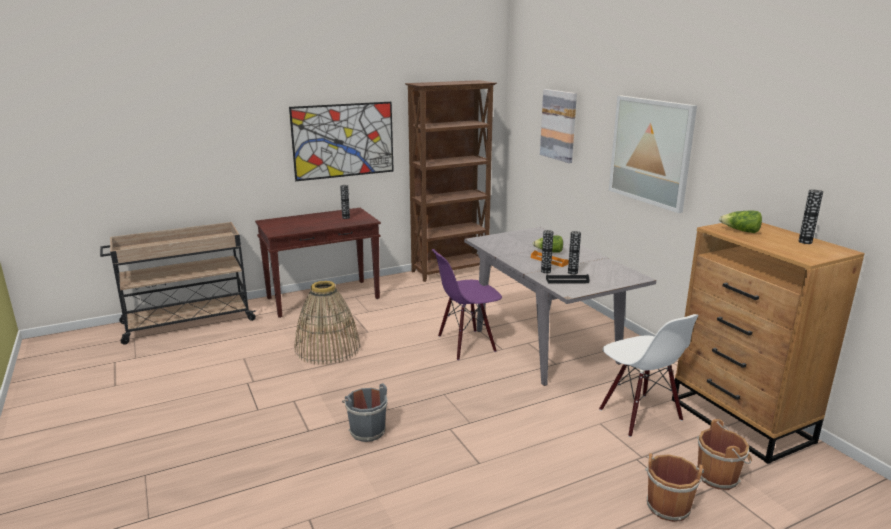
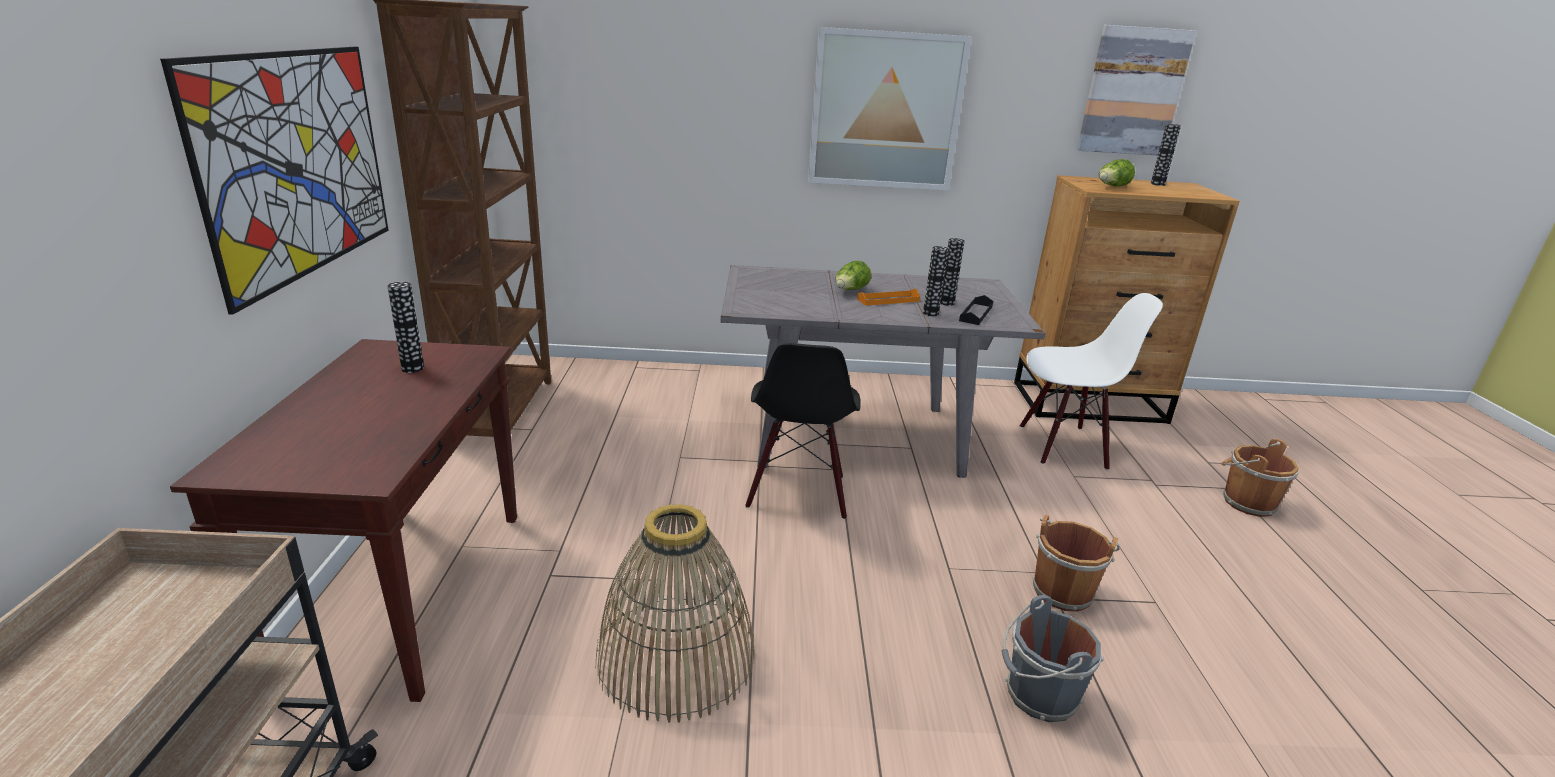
camera: 65 degrees left, 5 degrees up
(466, 344) = (798, 492): purple chair -> black chair
(559, 125) = (661, 88): picture -> picture (1133, 92)
(719, 477) = (1192, 455): brown bucket -> brown bucket (1062, 590)

